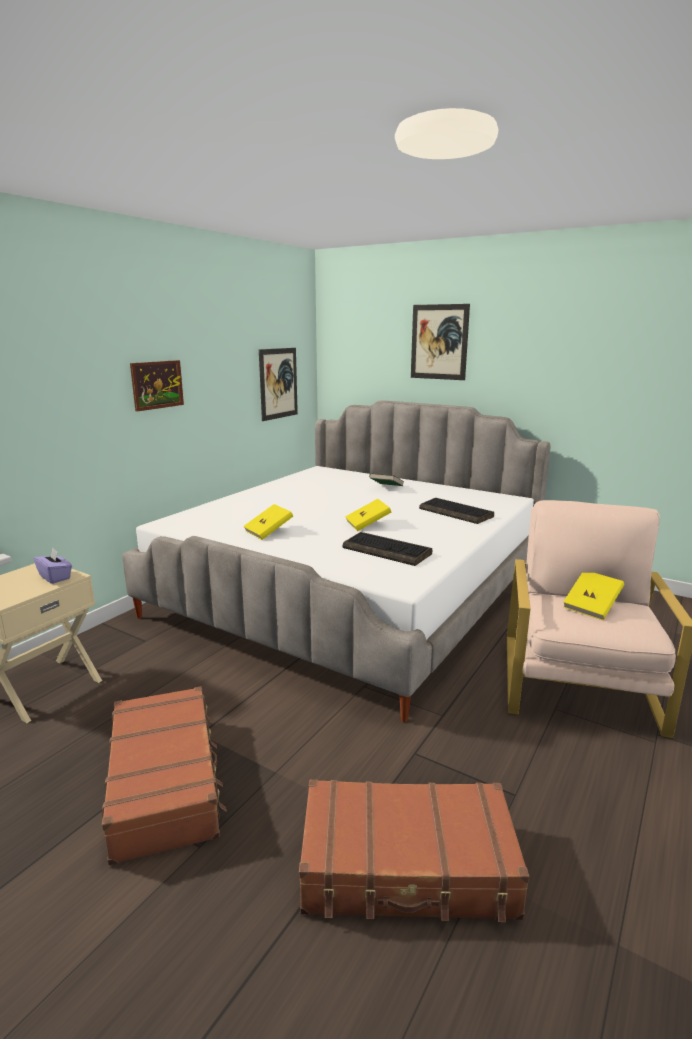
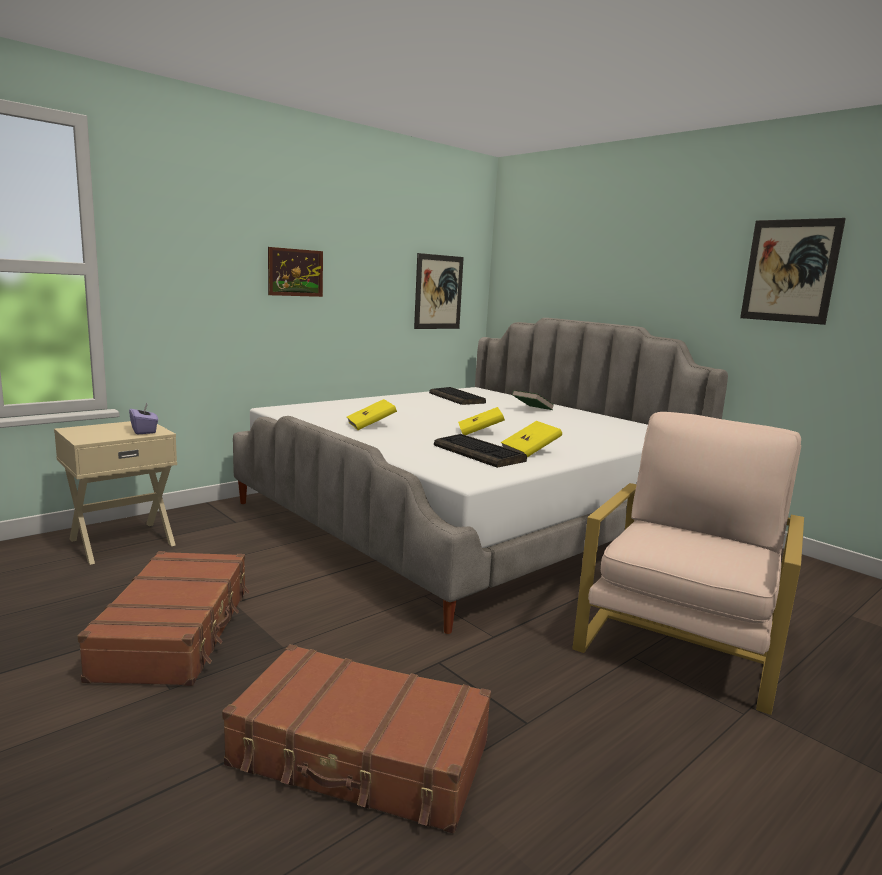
camera: 15 degrees right, 5 degrees down
(439, 342) = (613, 253): picture -> picture (790, 271)
(456, 512) = (591, 435): keyboard -> keyboard (457, 398)
(591, 607) = (691, 537): yellow book -> yellow book (530, 452)

